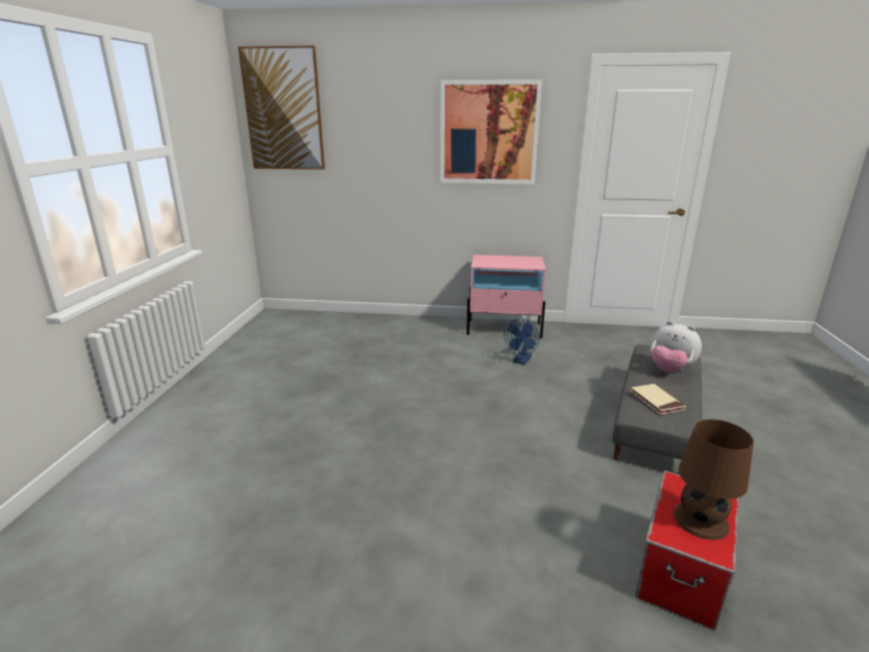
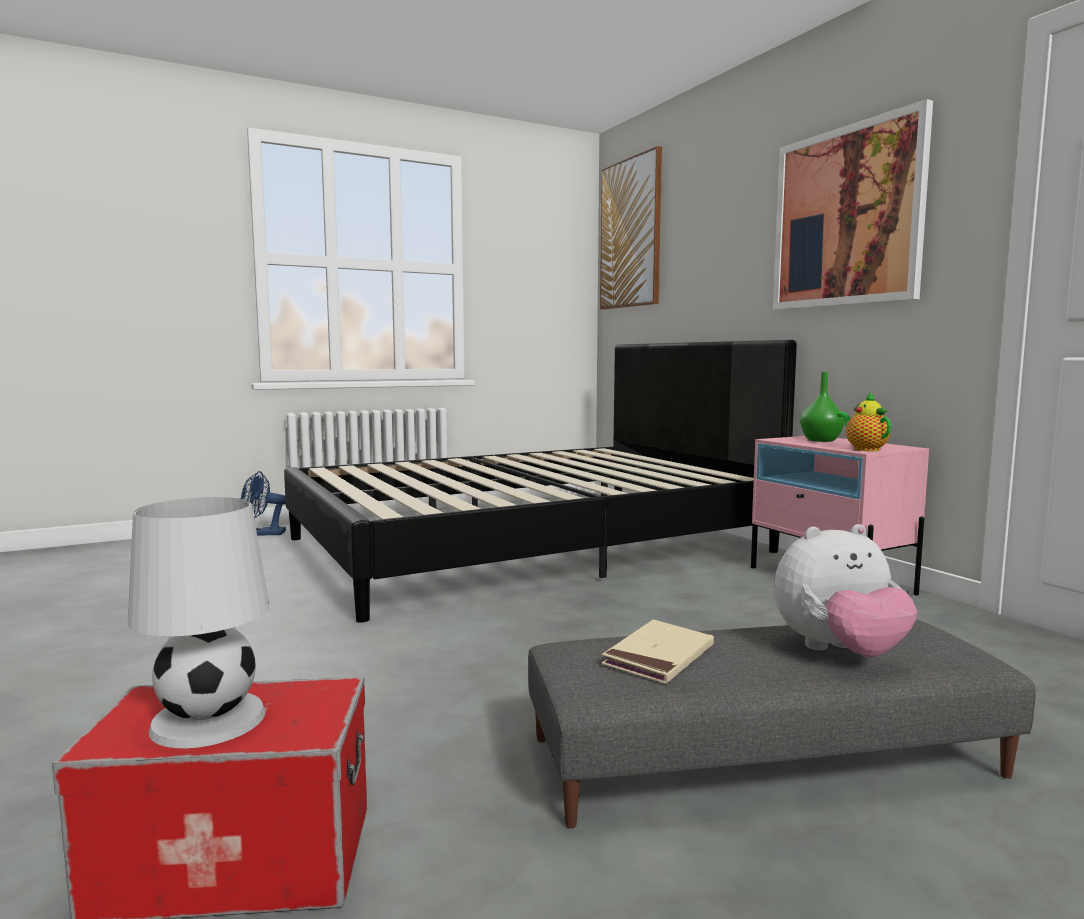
camera: 55 degrees right, 15 degrees down
(346, 368) = (529, 545): none -> black bed
(495, 260) = (821, 440): none -> green vase
(521, 361) = (745, 611): blue fan -> blue fan (263, 534)
(533, 265) = (864, 449): none -> teapot
(669, 370) = (839, 652): plush toy -> plush toy turned 105 degrees counterclockwise
(701, 520) = (208, 721): brown table lamp -> white table lamp

